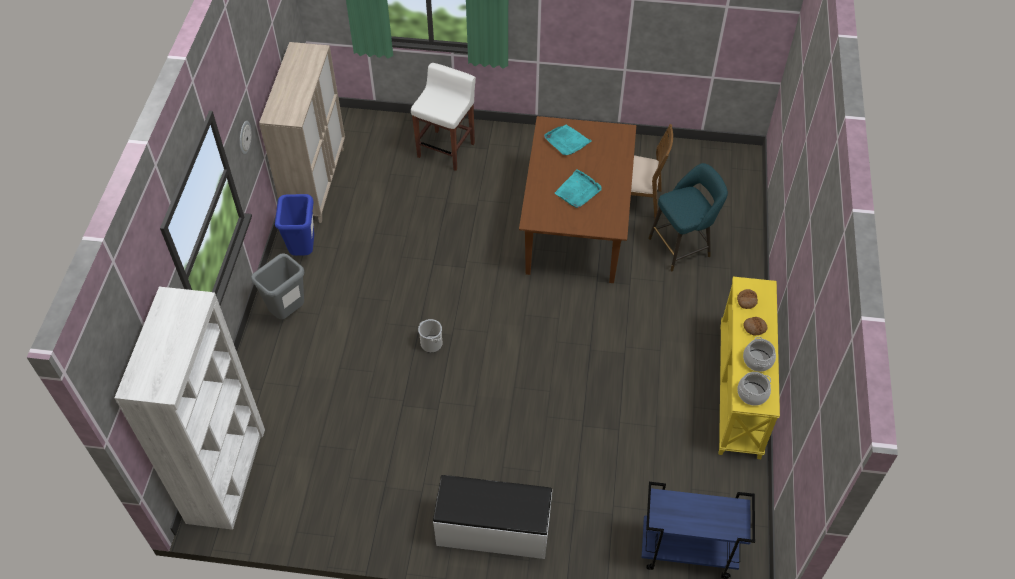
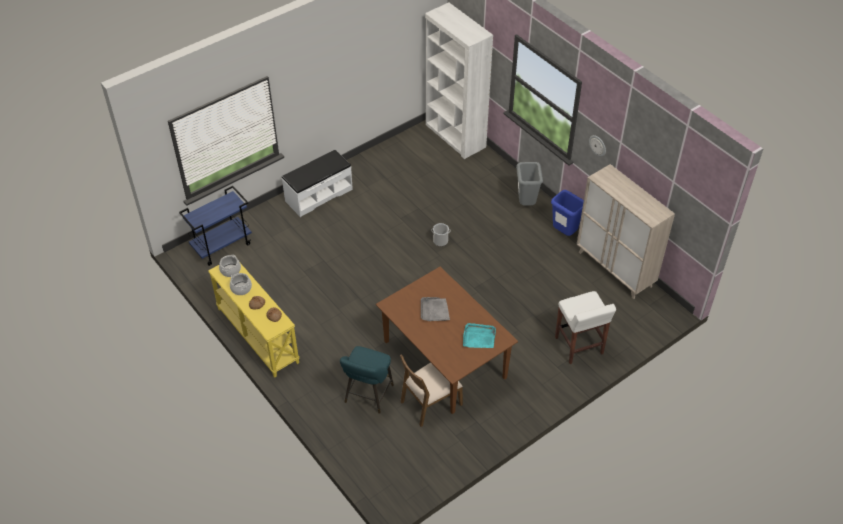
camera: 135 degrees right, 5 degrees down
(578, 191) = (434, 310): turquoise tray -> grey tray

